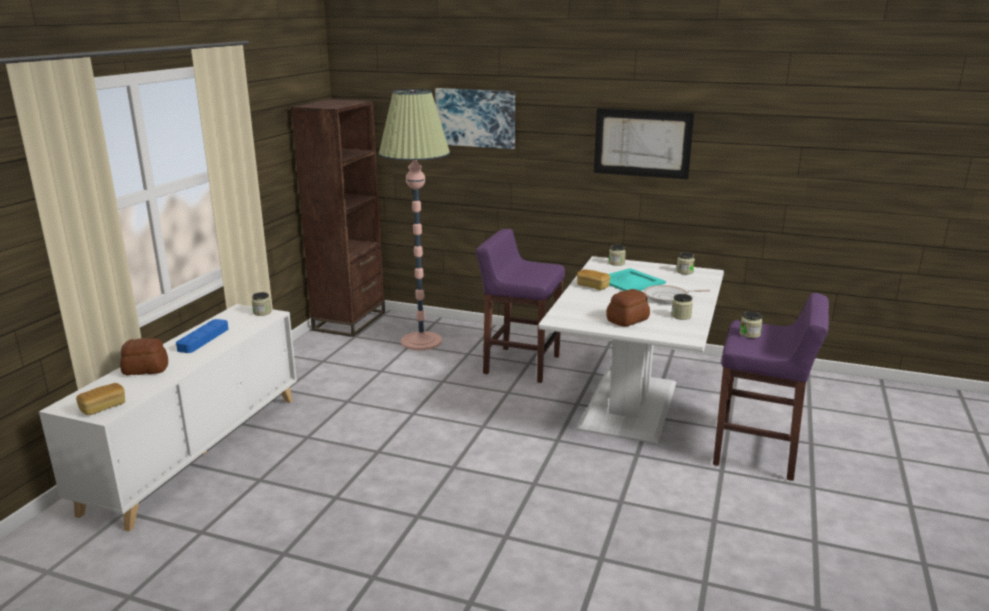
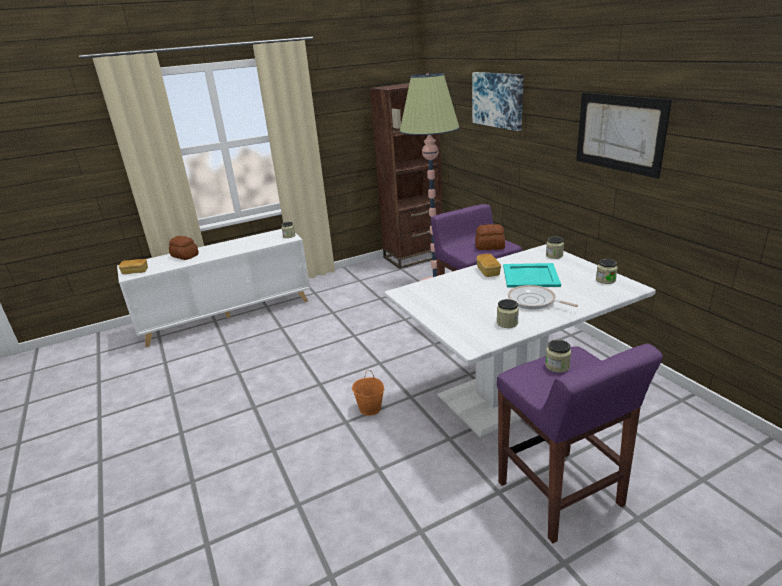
camera: 45 degrees right, 5 degrees up
(203, 339) = (236, 245): blue tray -> none
(538, 464) = (370, 408): none -> orange bucket
(626, 320) = (452, 310): bread -> bread (489, 246)

